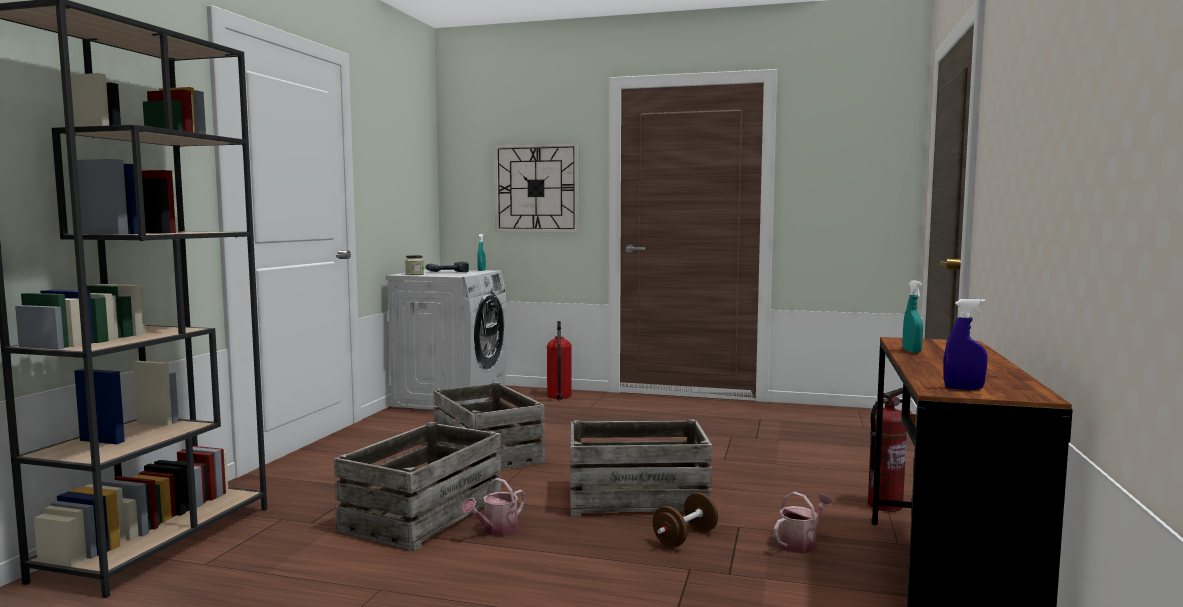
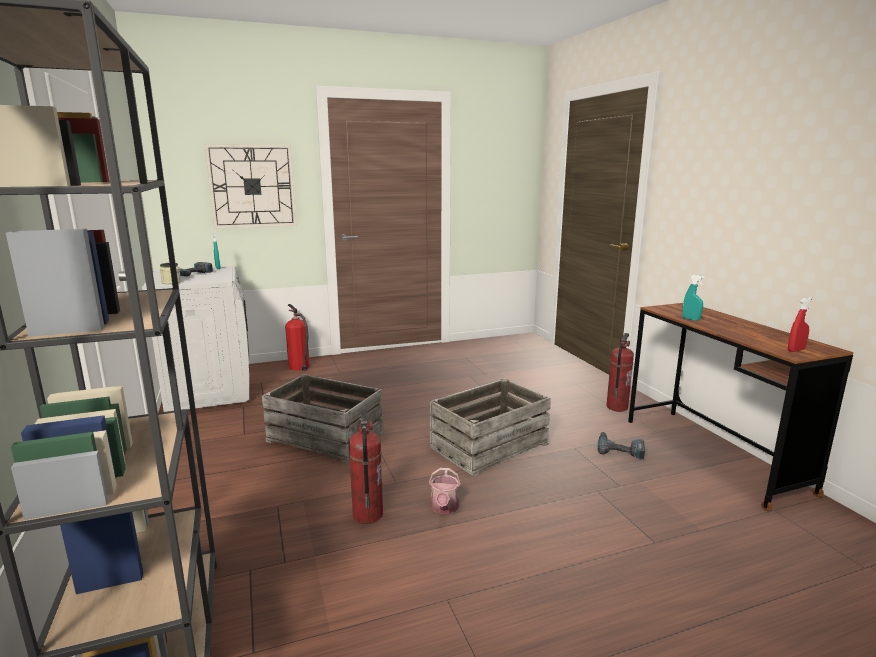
camera: 35 degrees left, 10 degrees up
(422, 514) = (367, 515): crate -> fire extinguisher
(685, 538) = (561, 468): brown dumbbell -> none
(801, 543) = (620, 449): watering can -> power drill
(963, 389) = (796, 350): blue spray bottle -> red spray bottle

